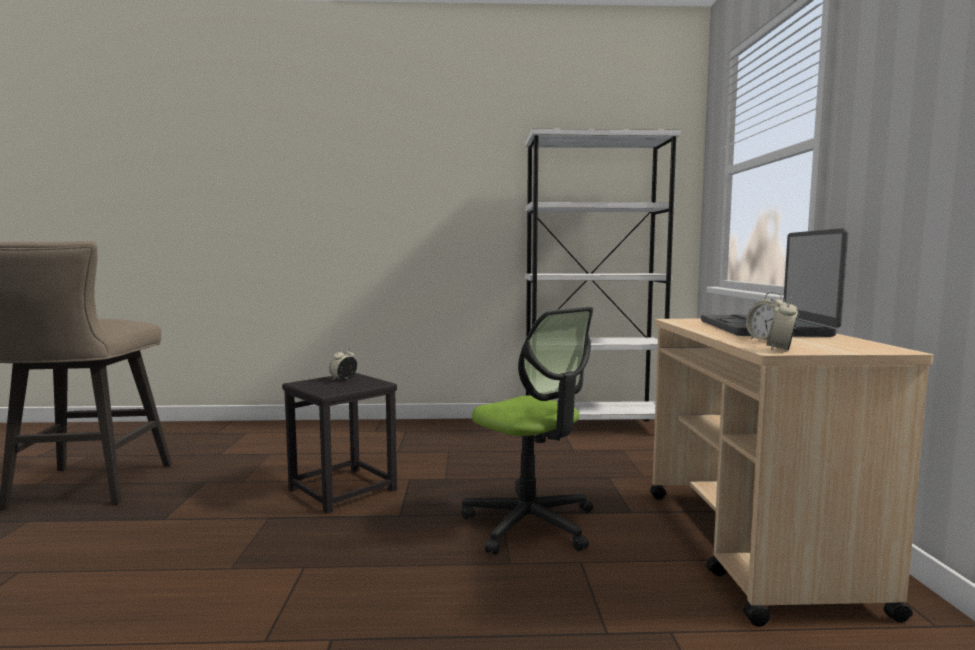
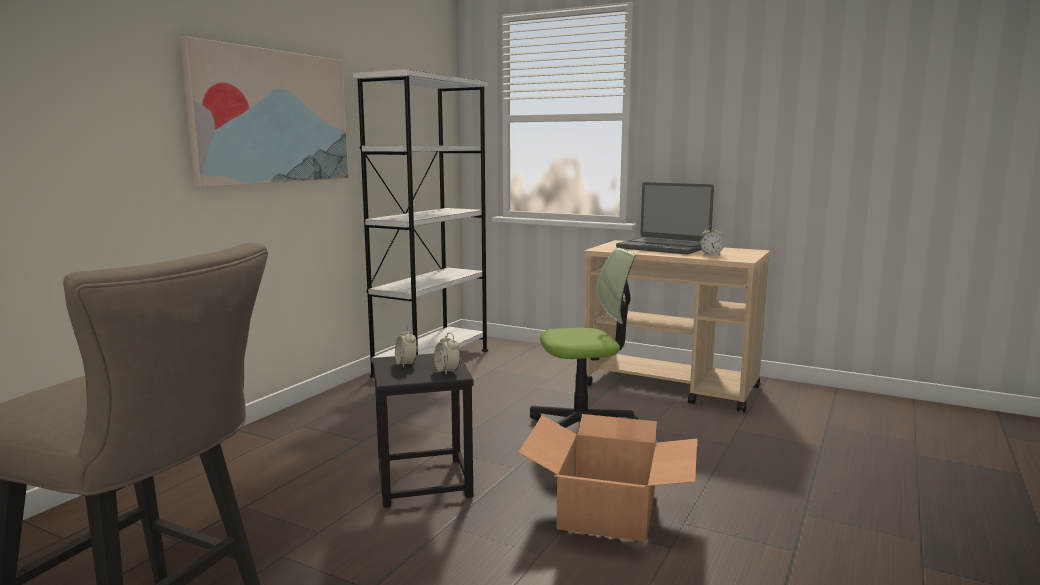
camera: 60 degrees left, 5 degrees up
(336, 583) = (609, 510): none -> cardboard box
(435, 185) = (271, 117): none -> picture
(781, 349) = (741, 258): alarm clock -> alarm clock (447, 371)

